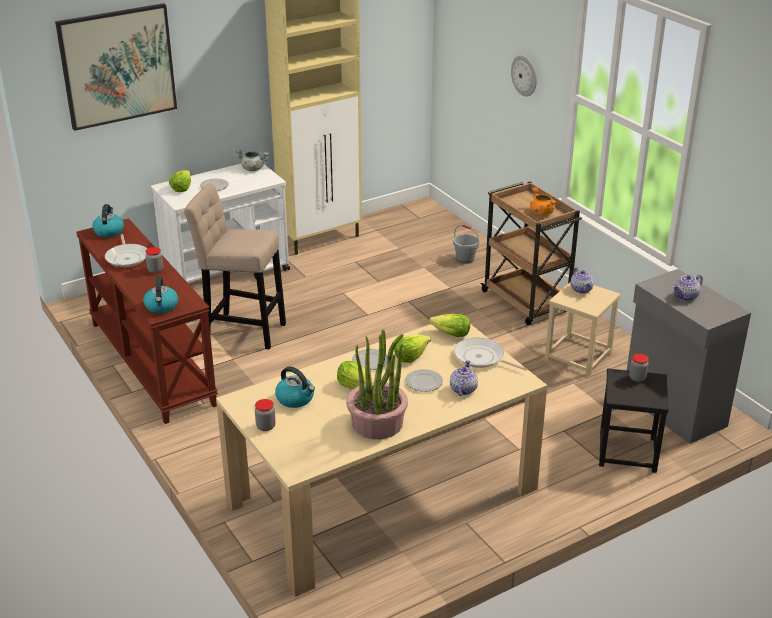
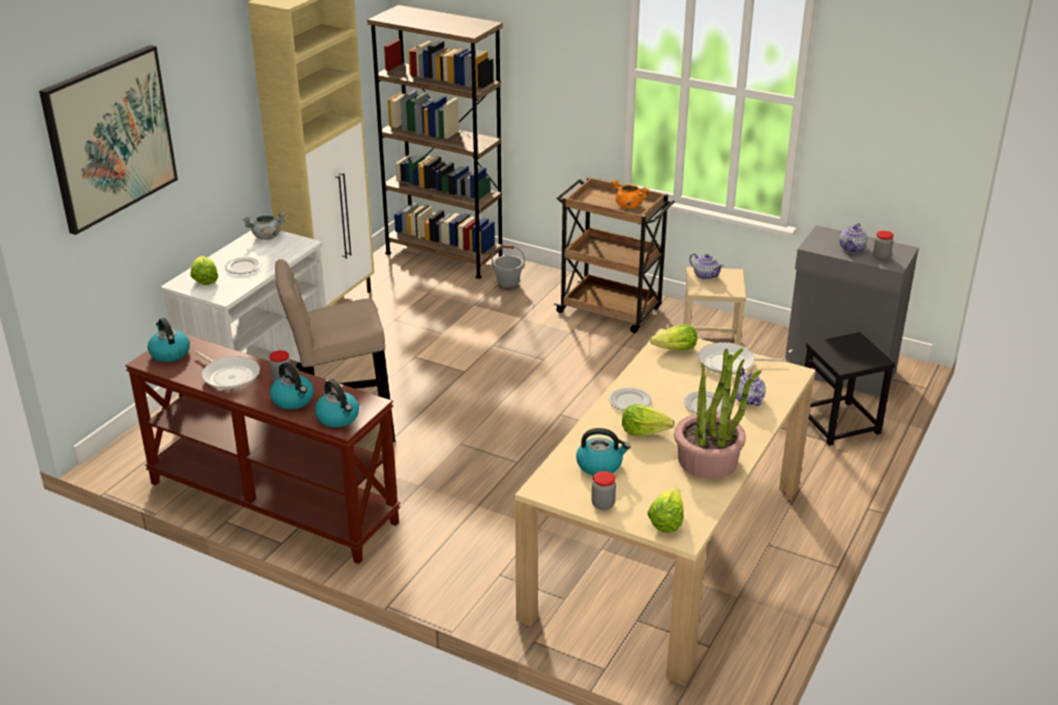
camera: 30 degrees left, 0 degrees up
(147, 286) = (293, 400): none -> kettle
(411, 356) = (662, 383): lettuce -> lettuce (666, 521)
(438, 224) = (444, 256): none -> brown bookcase
(525, 75) = (552, 61): wall clock -> none
(637, 378) = (841, 343): jar -> jar (881, 257)

